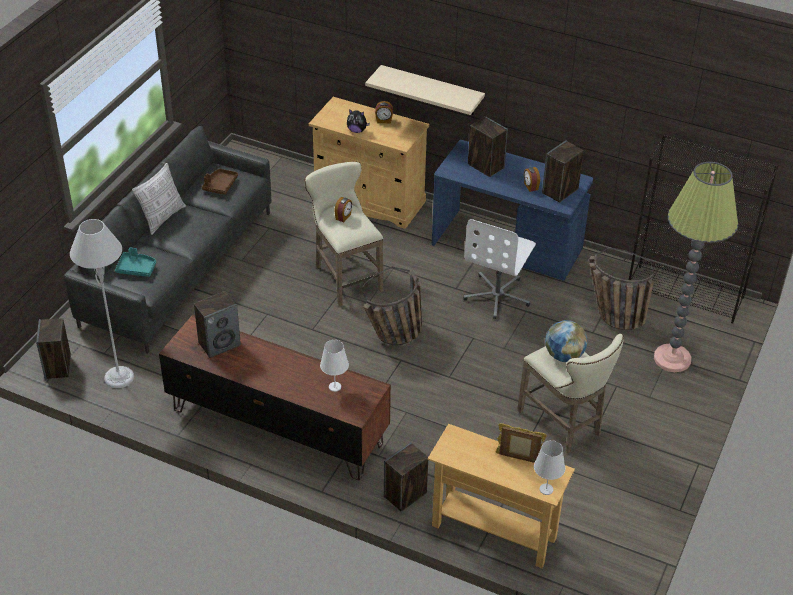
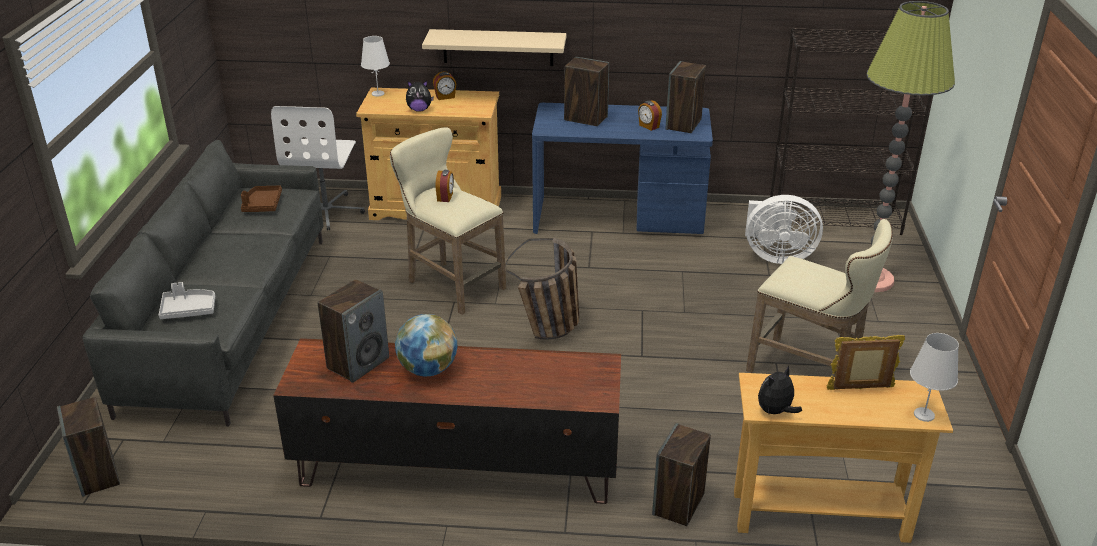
camera: 20 degrees left, 10 degrees down
(119, 377) = (198, 465): grey floor lamp -> none
(136, 268) = (188, 310): turquoise tray -> grey tray
(162, 218) = (200, 251): pillow -> none
(334, 387) = (549, 374): white table lamp -> white table lamp (377, 94)
(451, 458) = (775, 412): none -> plush toy
(497, 296) = (640, 264): white office chair -> white office chair (327, 211)
(564, 356) = (808, 273): globe -> globe (427, 369)
(611, 316) = (776, 256): basket -> white fan

